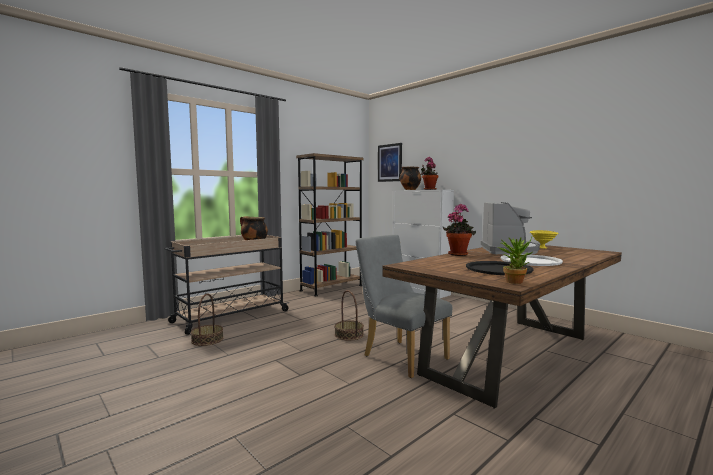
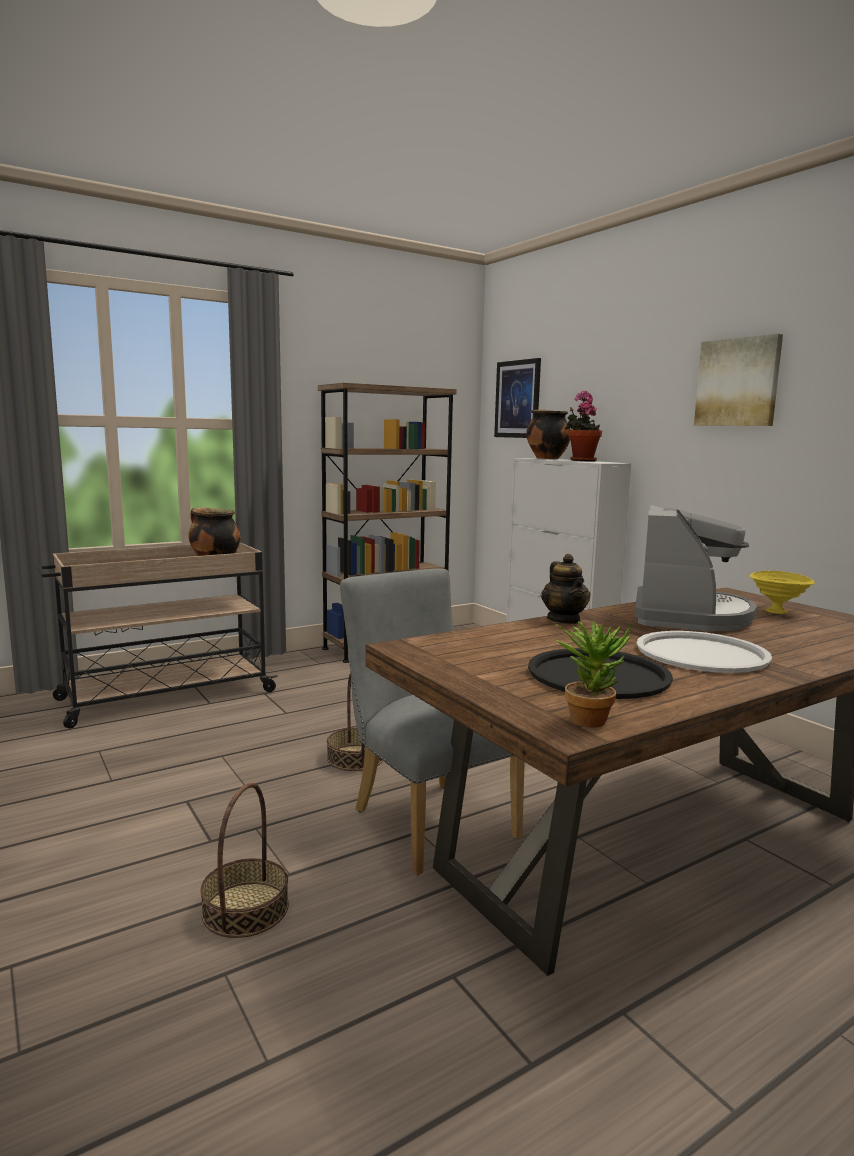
camera: 10 degrees right, 5 degrees up
(207, 340) = (95, 743): basket -> basket (245, 909)
(458, 254) = (564, 620): potted plant -> teapot
(505, 150) = (738, 382): none -> picture

